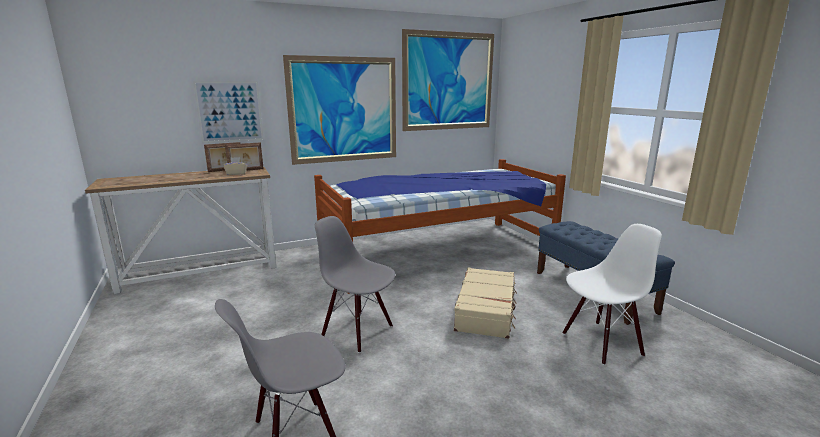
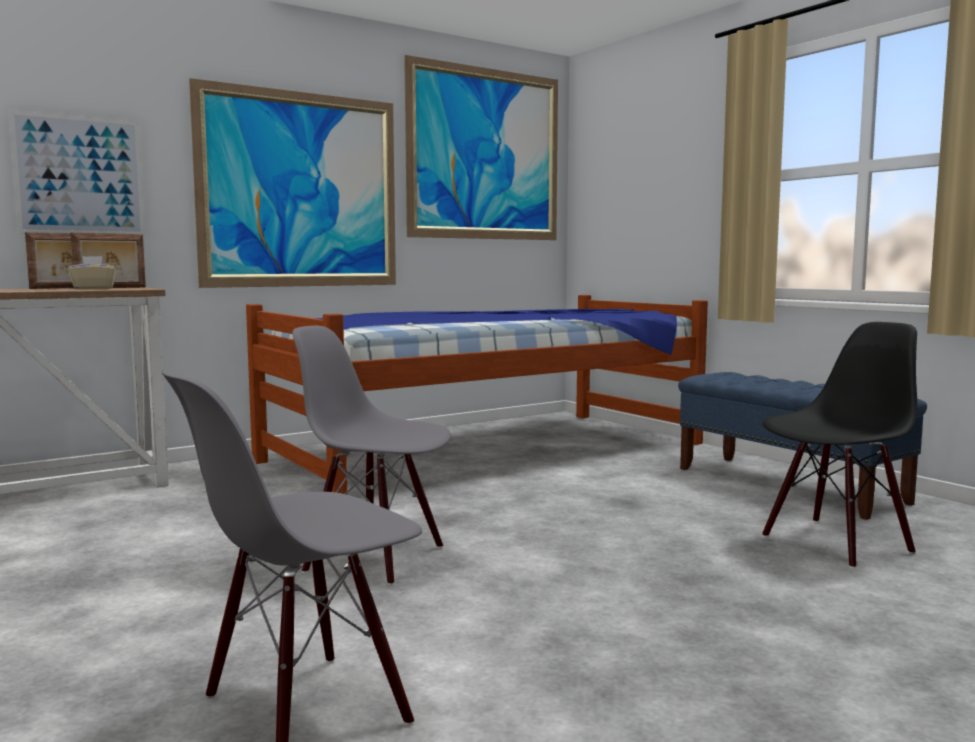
camera: 10 degrees left, 10 degrees down
(486, 310) = (612, 517): beige suitcase -> none
(601, 343) = (835, 543): white chair -> black chair

